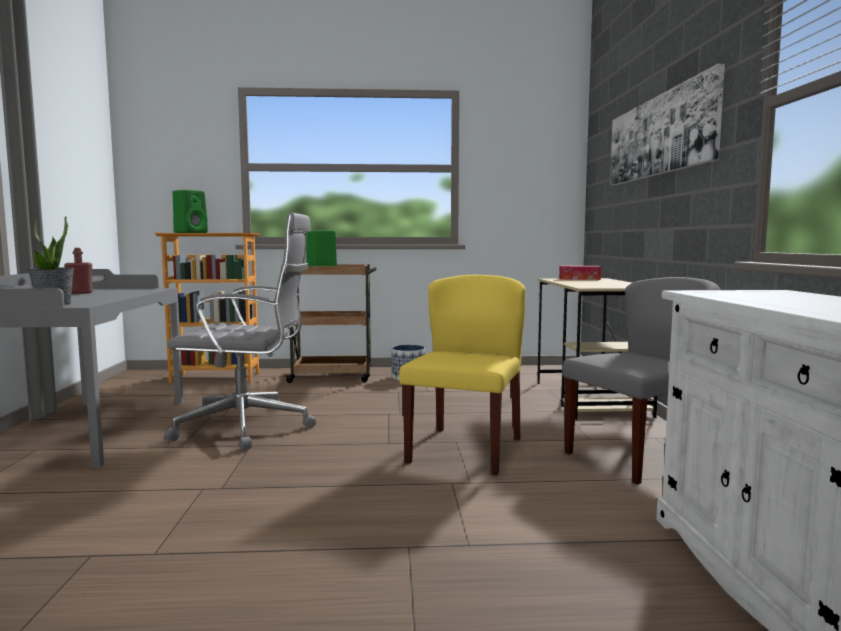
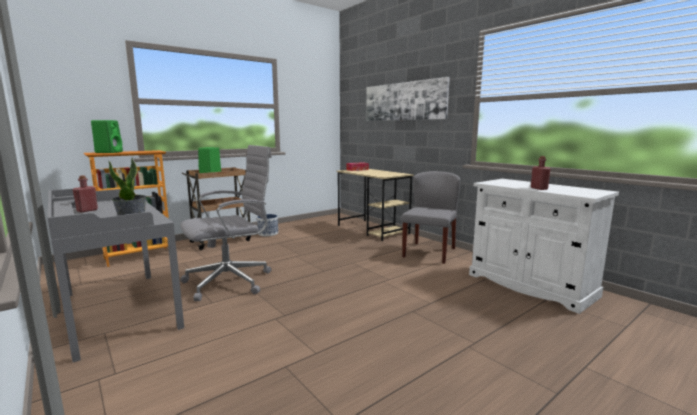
camera: 35 degrees left, 5 degrees up
(465, 449) = (363, 265): yellow chair -> none
(786, 305) = (539, 188): none -> red bottle

